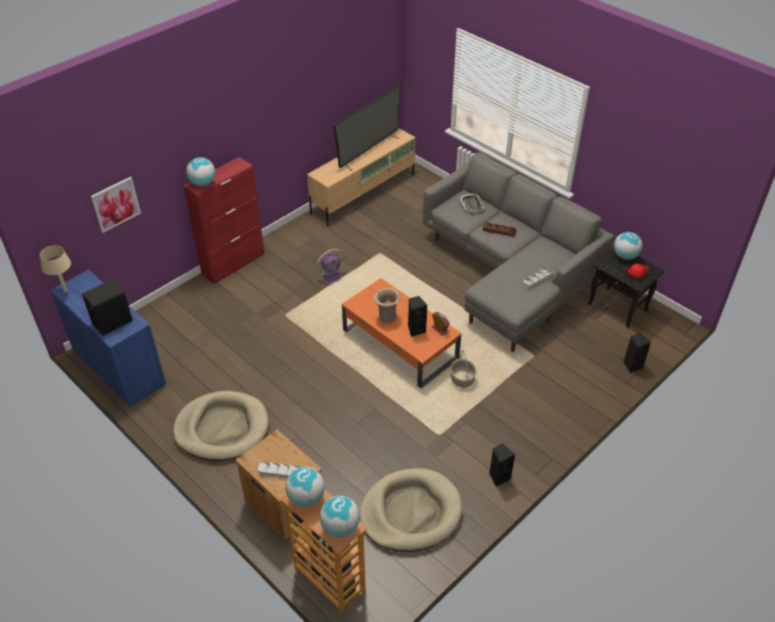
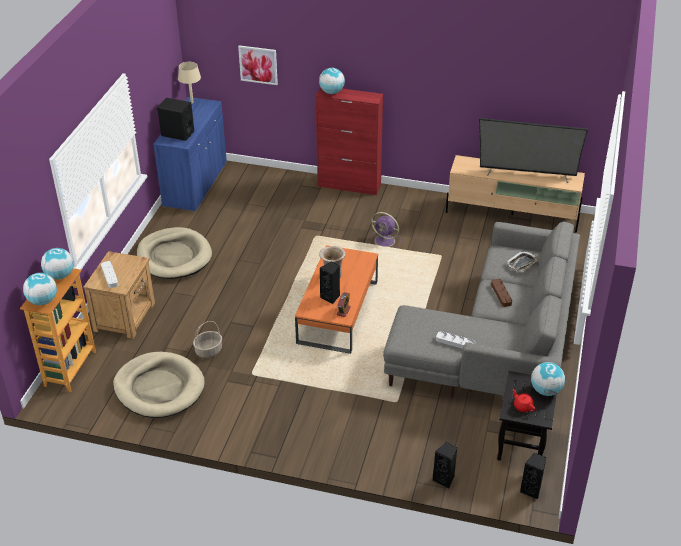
camera: 60 degrees right, 5 degrees down
(462, 379) = (327, 365): basket -> basket (208, 351)
(499, 477) = (231, 428): black speaker -> black speaker (532, 490)

